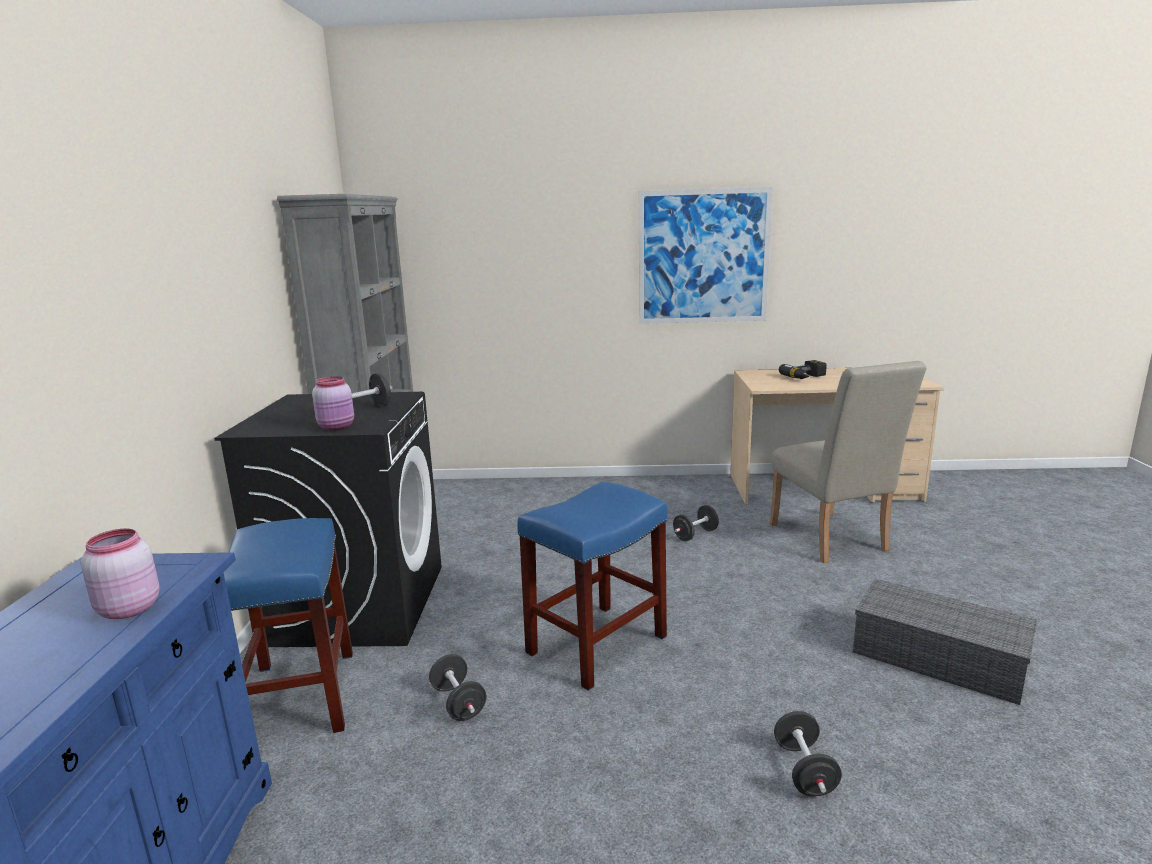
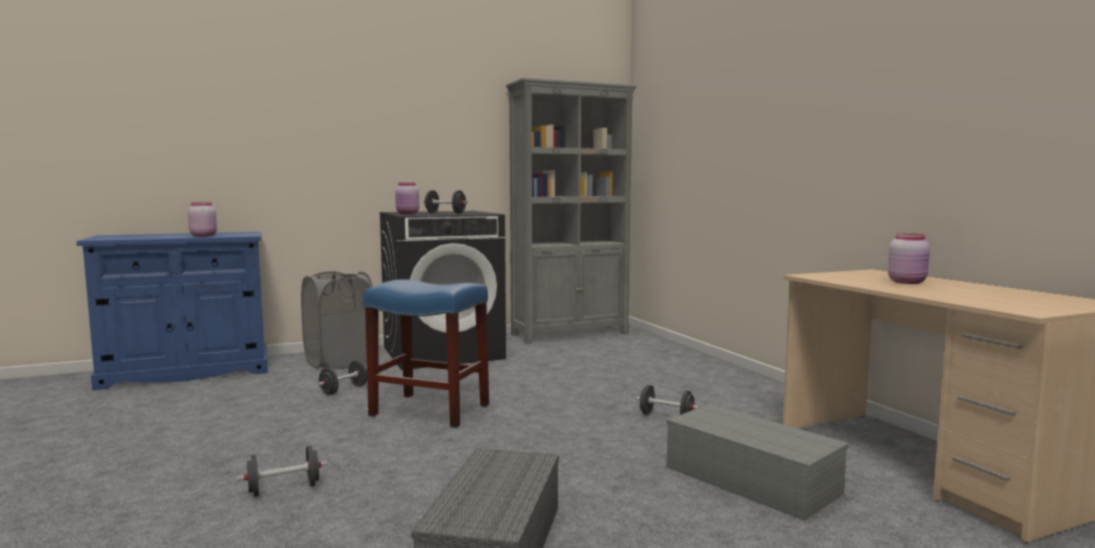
camera: 65 degrees right, 10 degrees down
(299, 696) = (340, 362): blue stool -> grey laundry basket
(703, 257) = (850, 119): picture -> none
(806, 377) = (908, 282): power drill -> pink jar
(832, 541) = (748, 480): beige chair -> grey storage box

